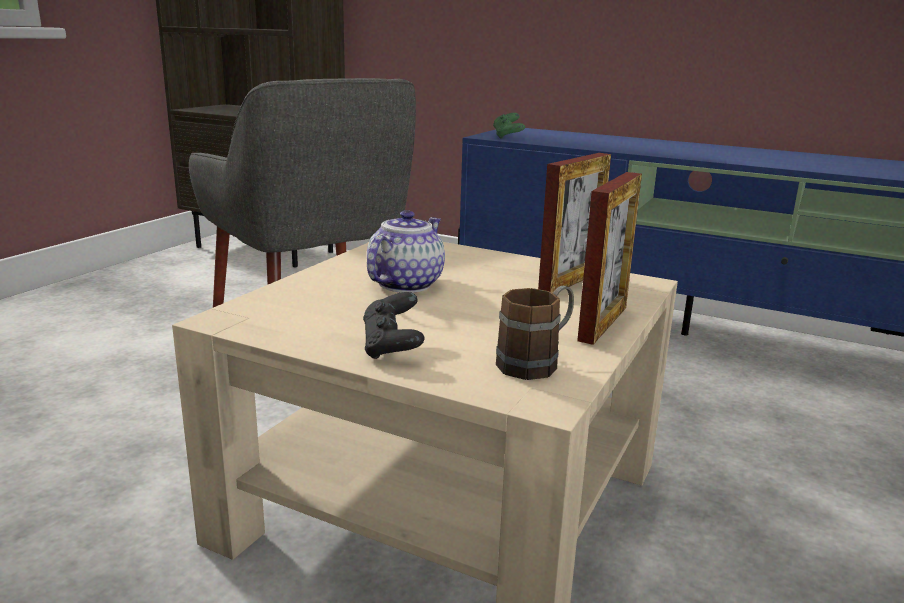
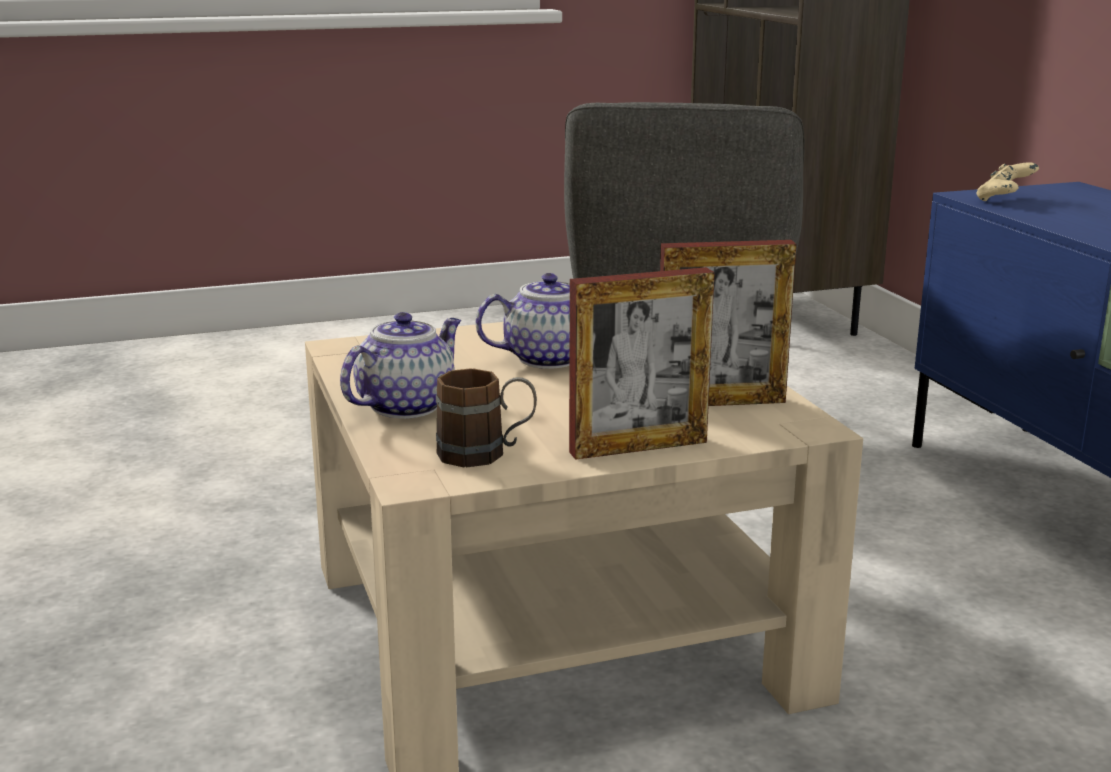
camera: 45 degrees right, 0 degrees up
(392, 348) = (406, 405): black game controller -> teapot
(508, 137) = (1004, 200): green game controller -> beige game controller

